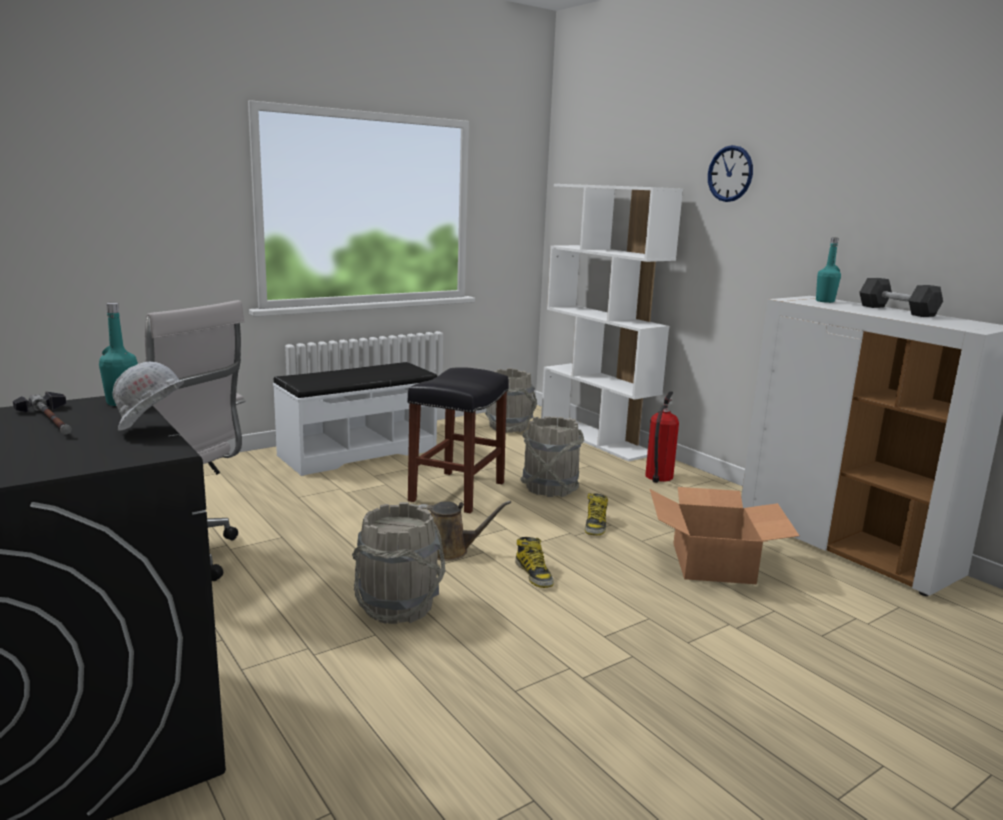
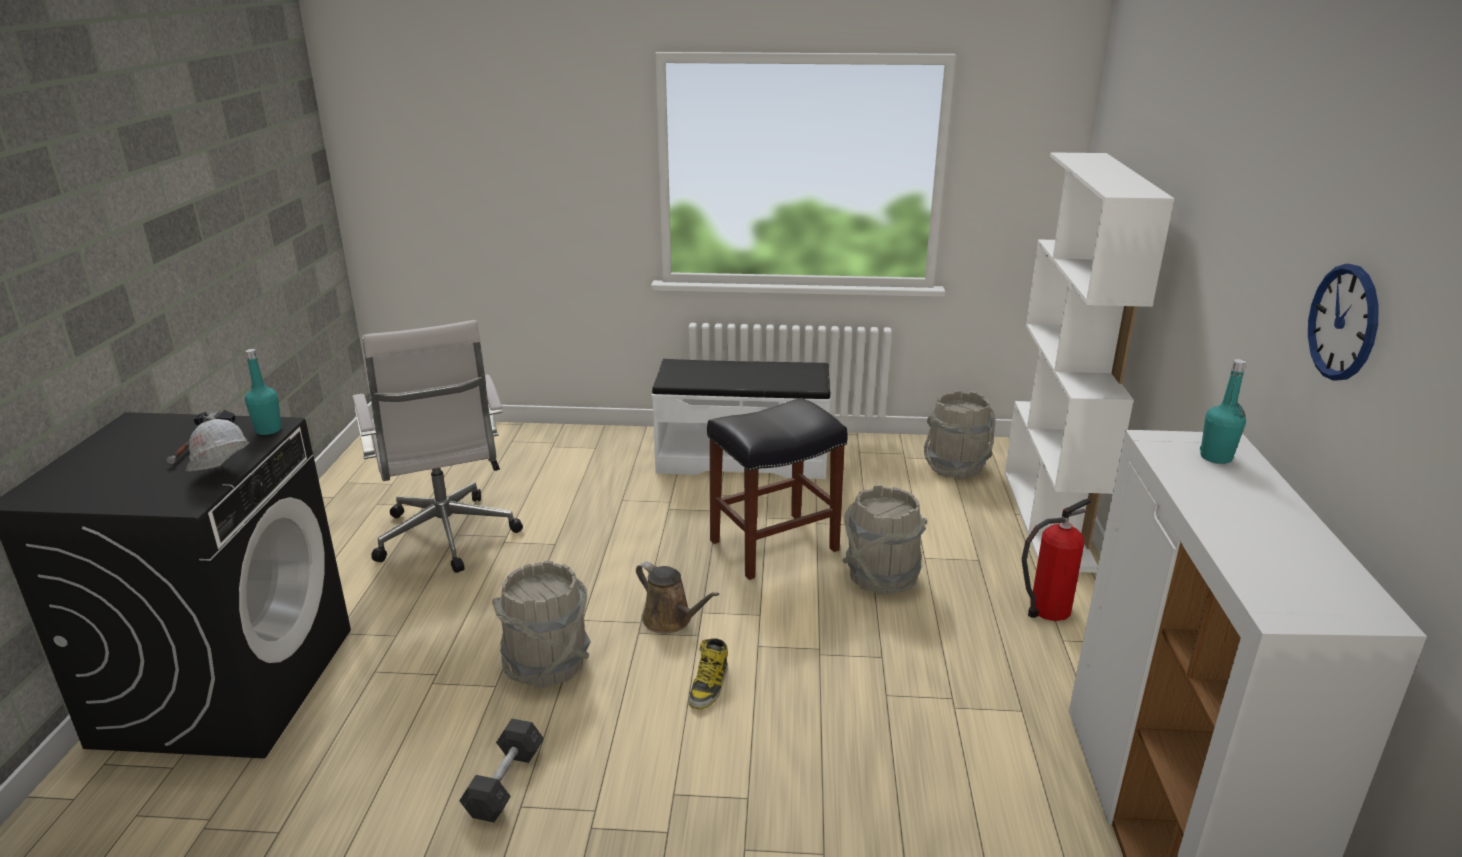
camera: 40 degrees right, 10 degrees up
(595, 525) = (861, 650): boot -> none
(714, 563) = (929, 766): cardboard box -> none
(730, 173) = (1222, 193): wall clock -> wall clock (1343, 322)
(897, 311) = (1284, 518): grey dumbbell -> grey dumbbell (505, 783)

